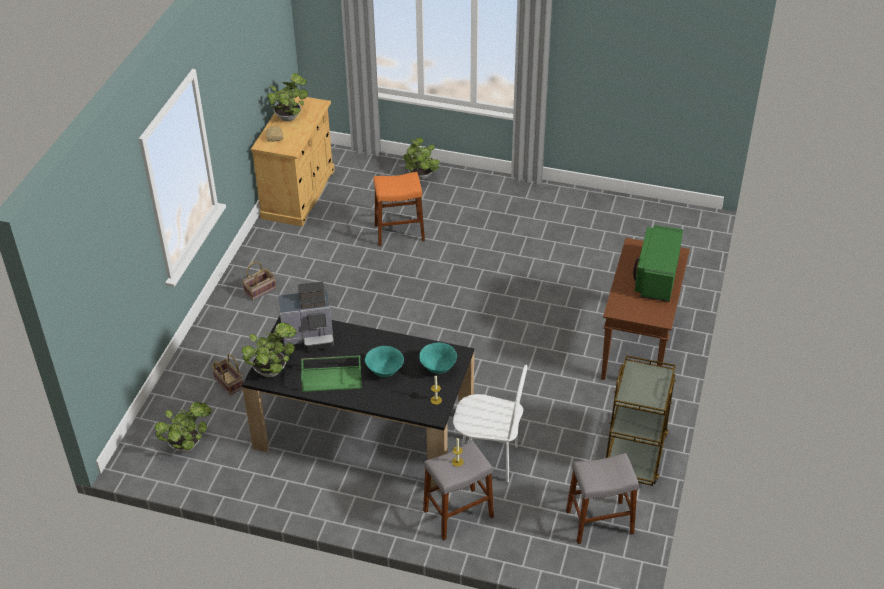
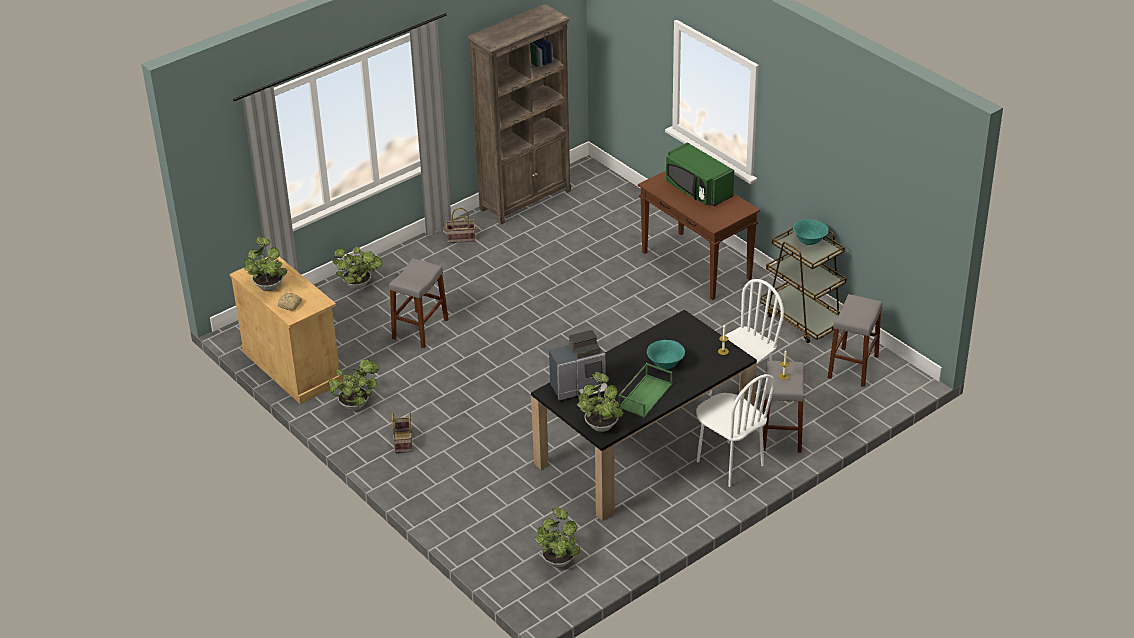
camera: 55 degrees left, 5 degrees down
(228, 383) = (505, 506): basket -> basket (460, 238)
(283, 245) = (356, 404): none -> potted plant
(310, 336) = (581, 389): coffee machine -> coffee machine turned 45 degrees clockwise
(388, 496) = (729, 463): none -> white chair
(399, 232) = (420, 329): orange stool -> grey stool
(438, 368) = (689, 336): turquoise bowl -> turquoise bowl (809, 242)
(619, 205) = (526, 200): none -> brown bookcase

